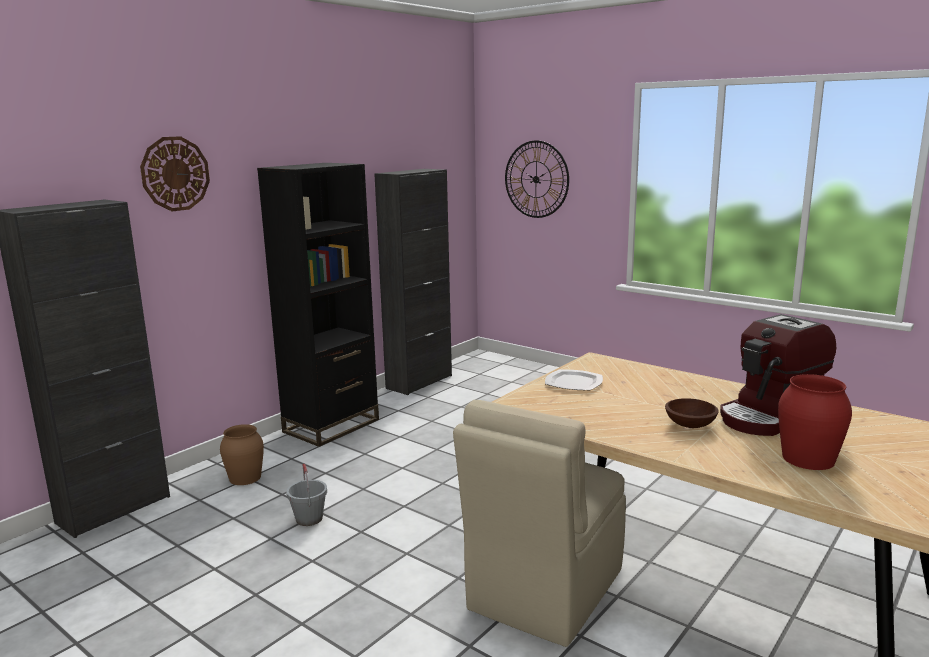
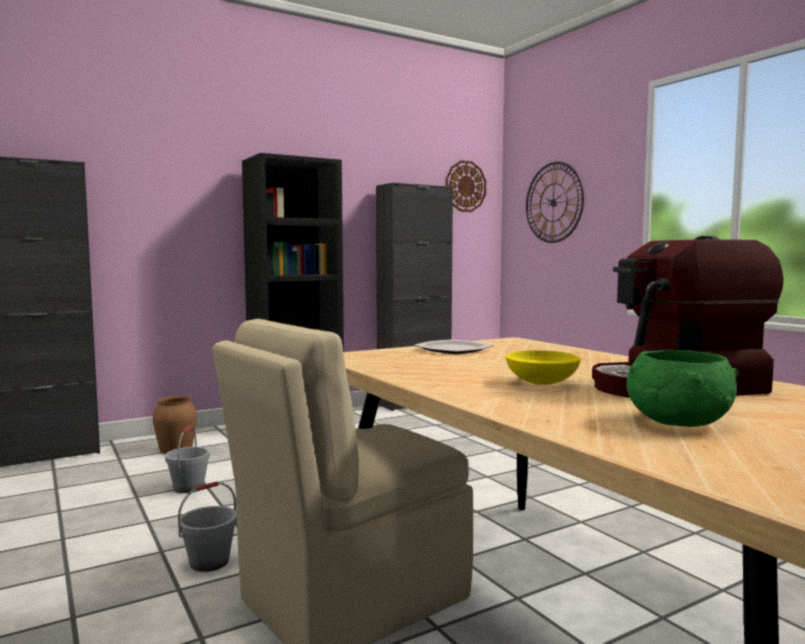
camera: 20 degrees right, 10 degrees down
(175, 174) = (157, 155): wall clock -> wall clock (465, 186)
(409, 586) = (209, 562): none -> grey bucket
(689, 424) = (541, 382): brown bowl -> yellow bowl
(808, 459) = (677, 422): red vase -> green bowl

